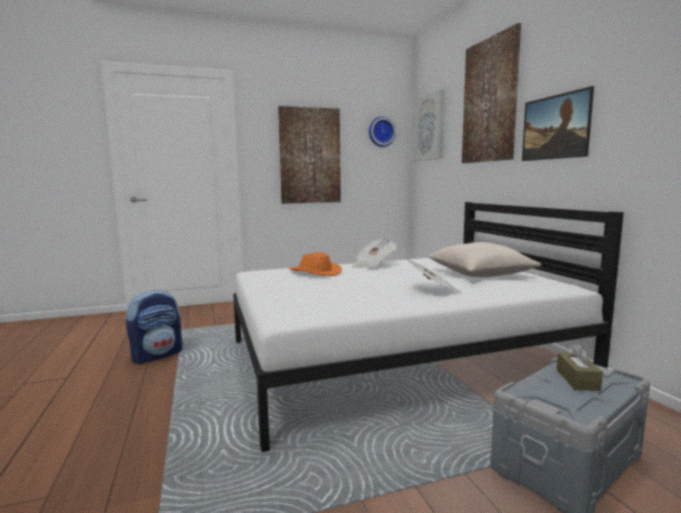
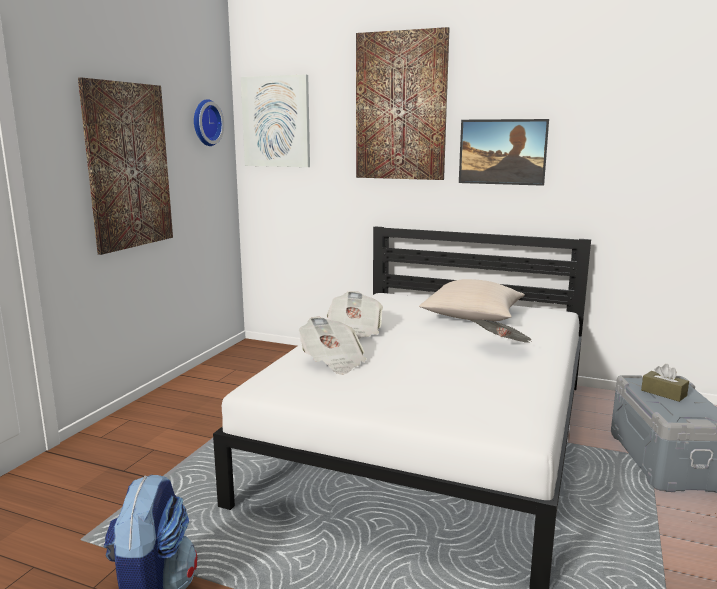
camera: 50 degrees left, 5 degrees up
(314, 272) = (332, 362): orange hat -> newspaper

